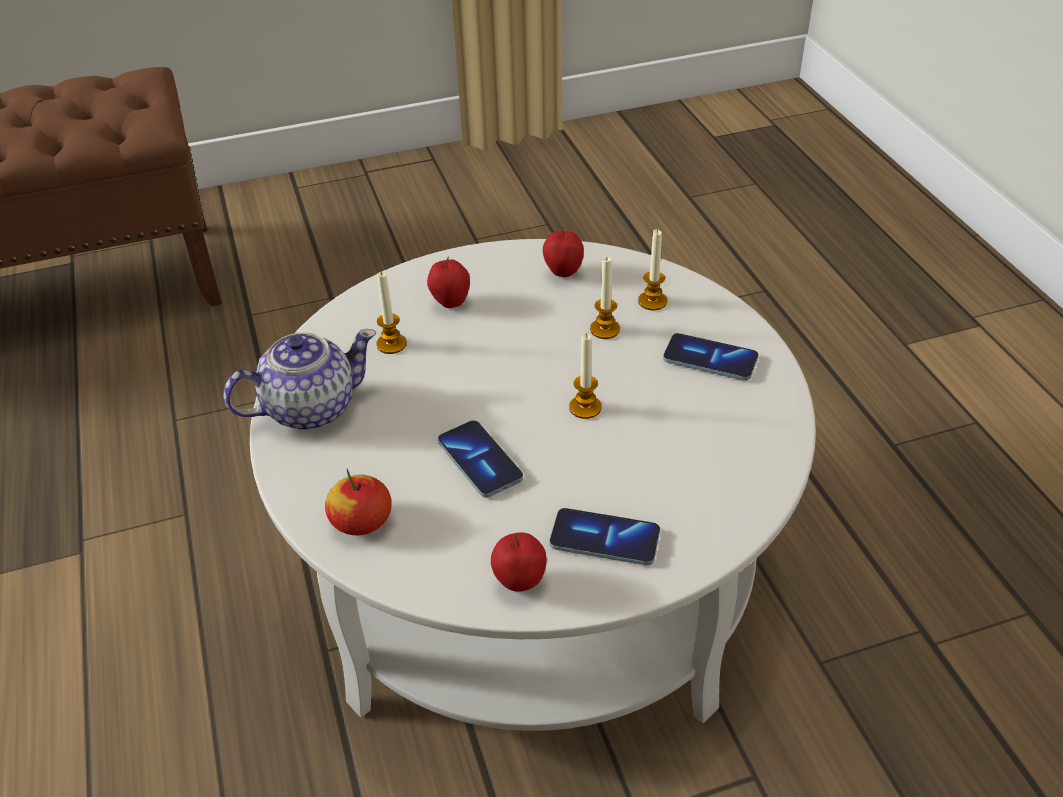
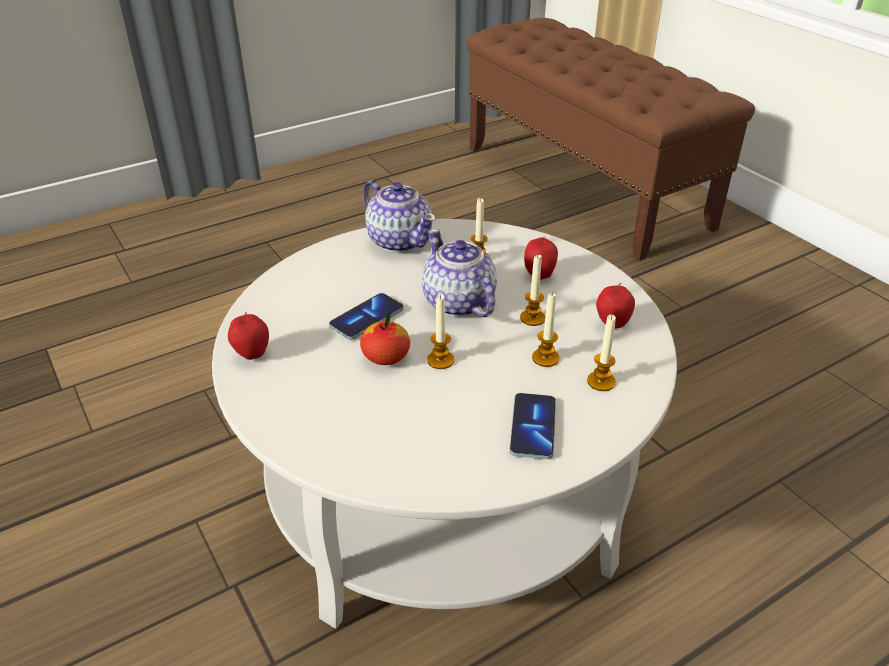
camera: 75 degrees right, 5 degrees down
(361, 520) = (301, 281): apple -> apple (386, 357)
(480, 376) = (458, 303): none -> teapot
(532, 324) = (532, 318): none -> candle
(604, 539) = (298, 389): phone -> none

